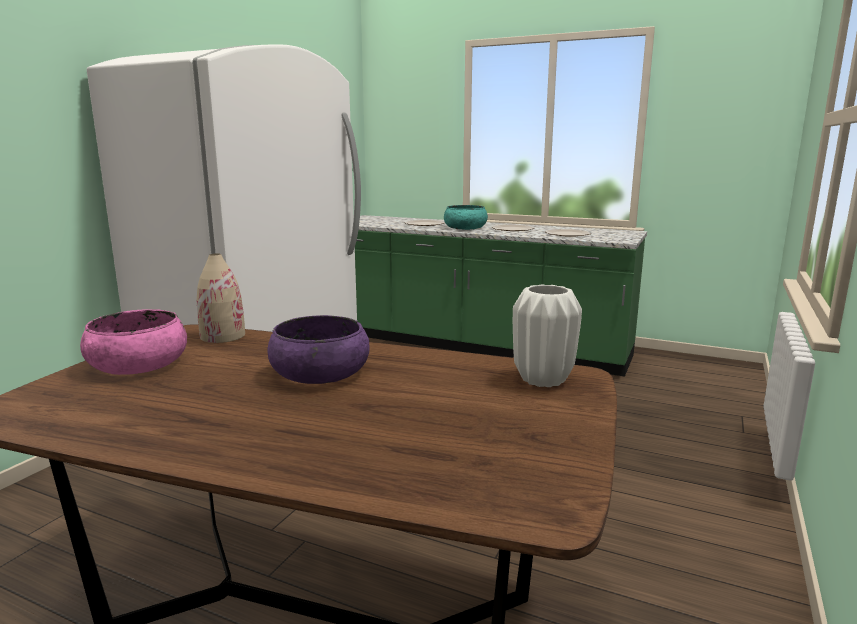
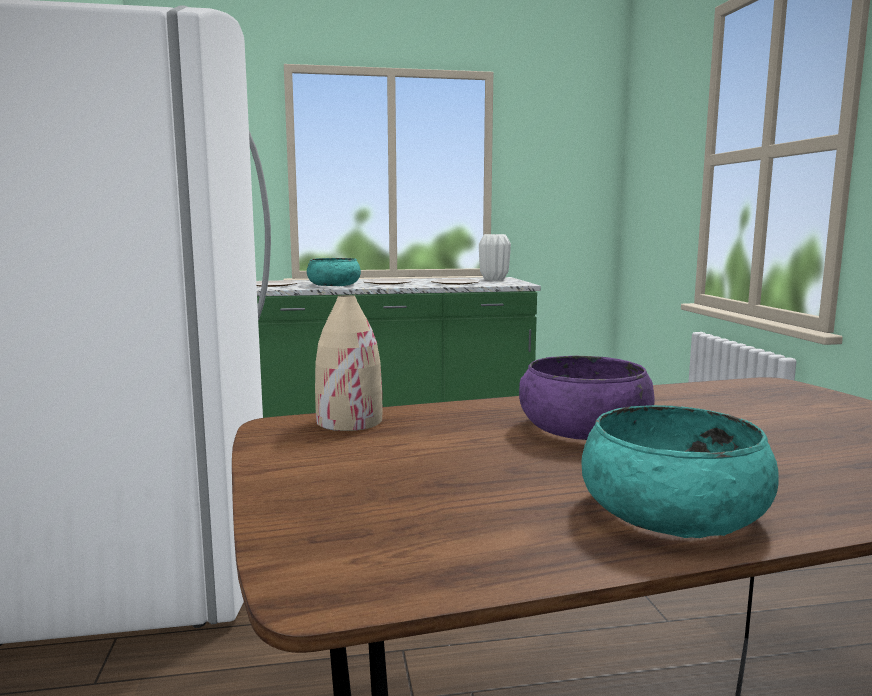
camera: 35 degrees left, 5 degrees down
(138, 364) = (341, 473): pink bowl -> none
(200, 434) = (672, 511): none -> turquoise bowl
(543, 380) = (767, 392): white vase -> white vase (494, 279)

